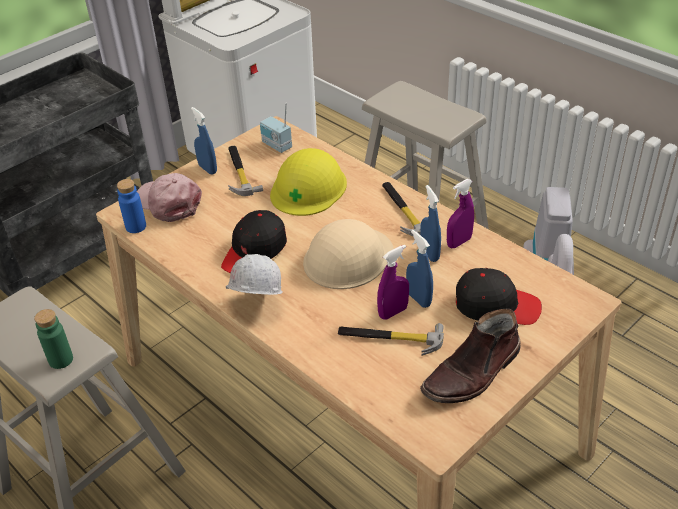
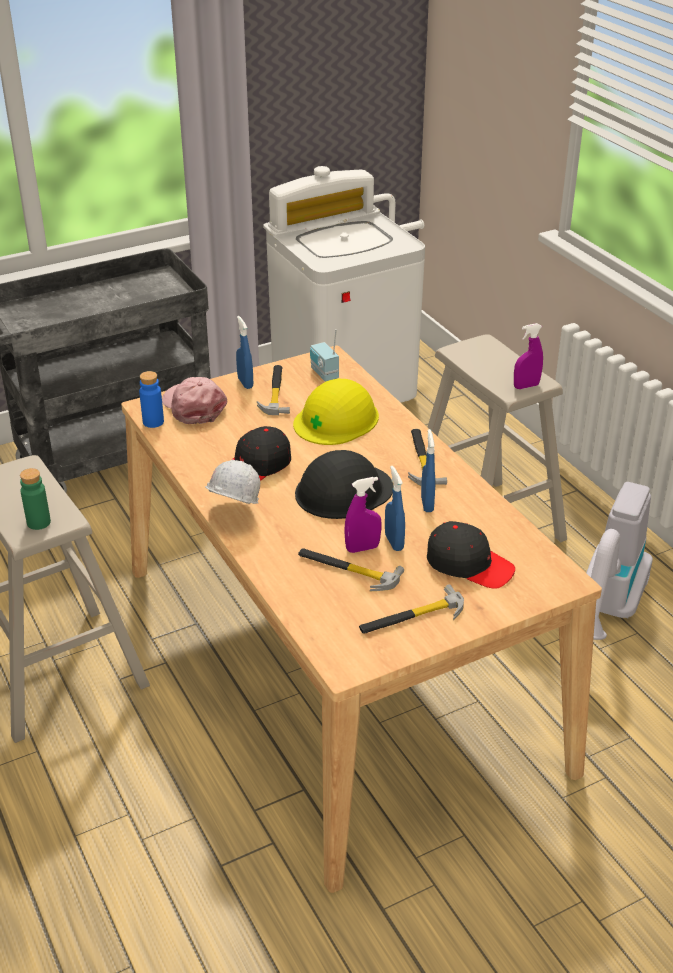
camera: 15 degrees right, 5 degrees down
(348, 258) = (343, 491): beige hard hat -> black hard hat
(459, 242) = (462, 500): purple spray bottle -> purple spray bottle (526, 386)
(472, 373) = (412, 617): brown boot -> hammer

